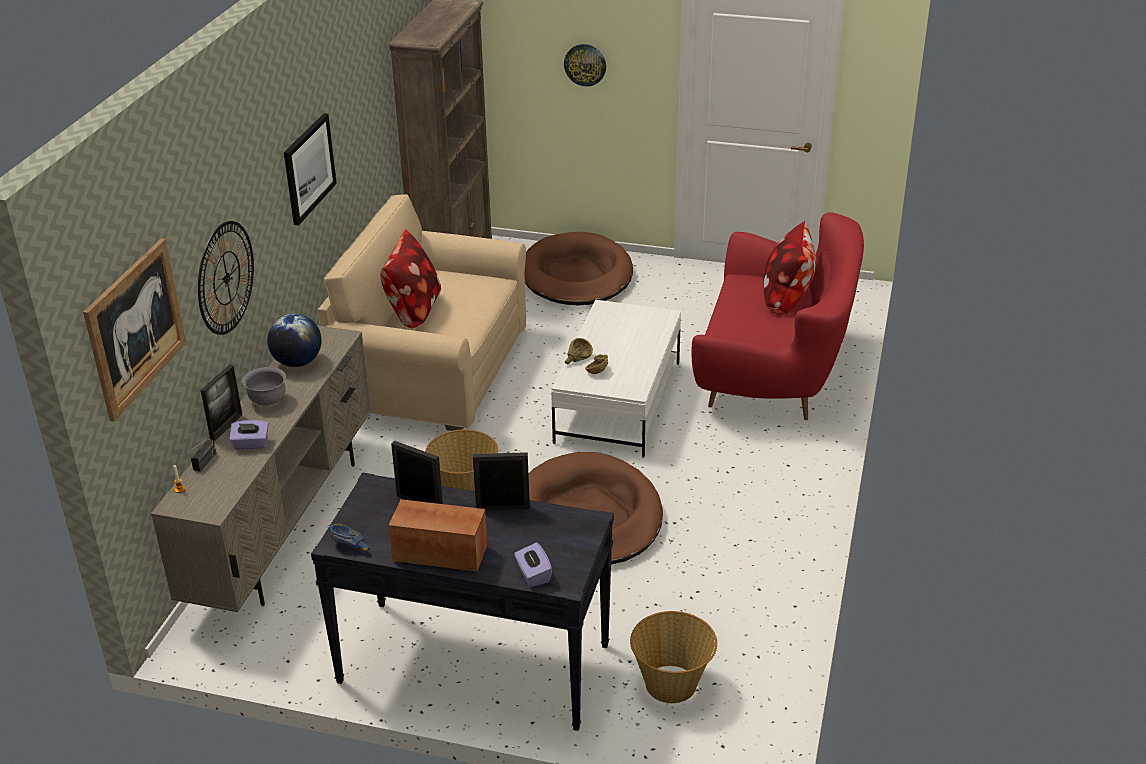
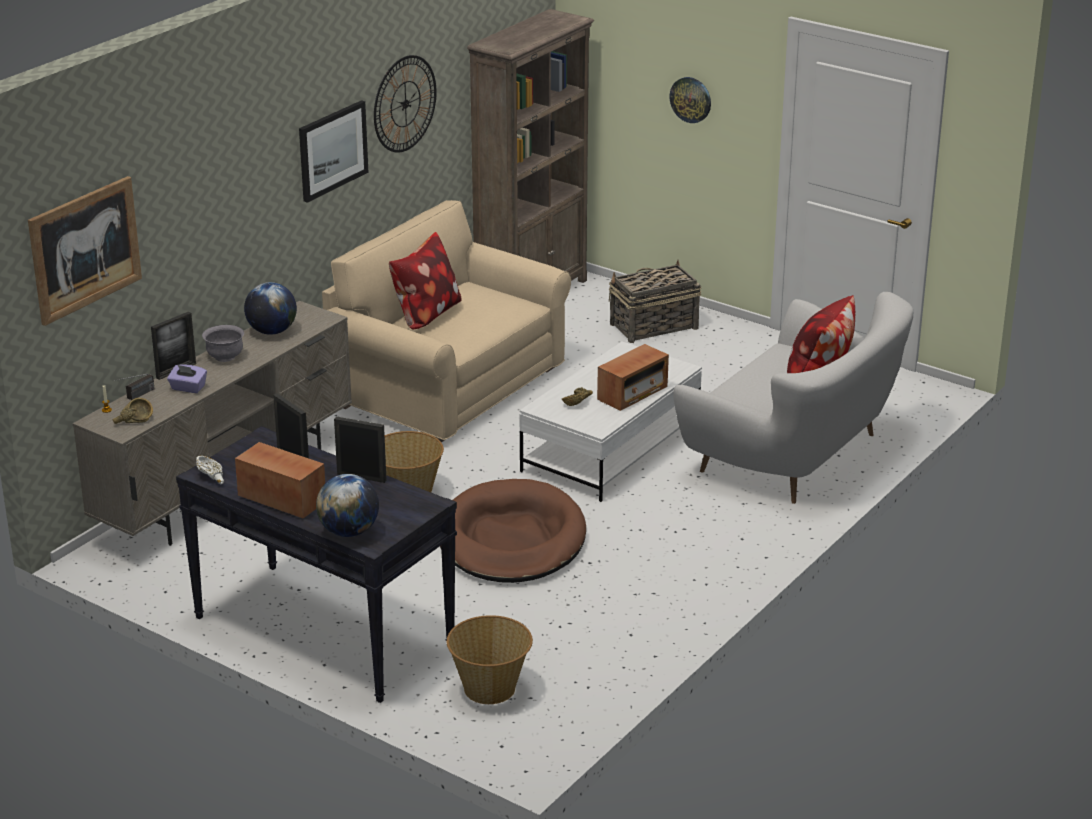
camera: 20 degrees right, 5 degrees down
(226, 278) = (204, 231): wall clock -> wall clock (405, 104)
(352, 545) = (214, 477): blue bowl -> white bowl
(533, 575) = (349, 532): purple tissue box -> globe
(576, 275) = (653, 326): brown dog bed -> basket
(578, 359) = (564, 390): brown bowl -> brown bowl (133, 421)
(641, 350) = (632, 394): none -> radio
(774, 372) = (793, 454): red sofa -> white sofa

